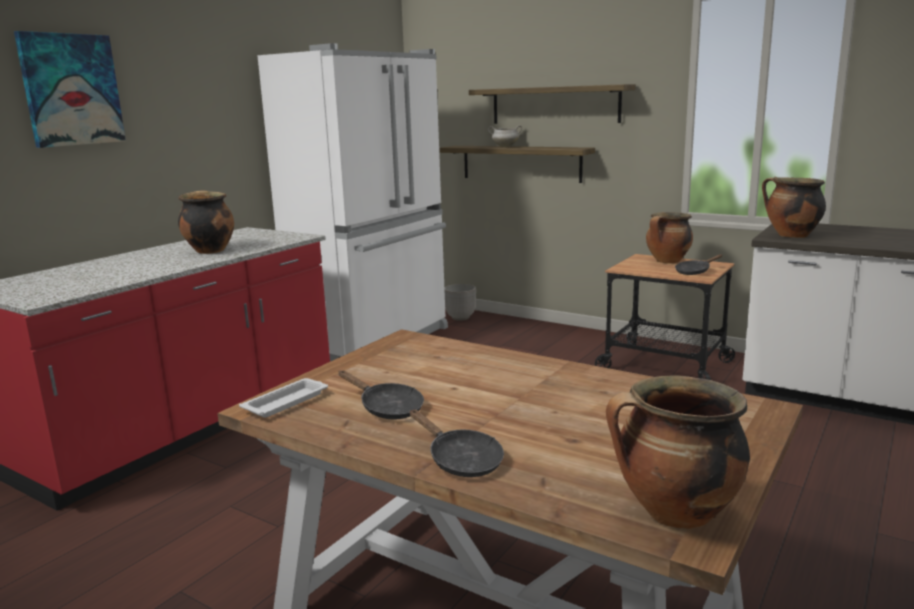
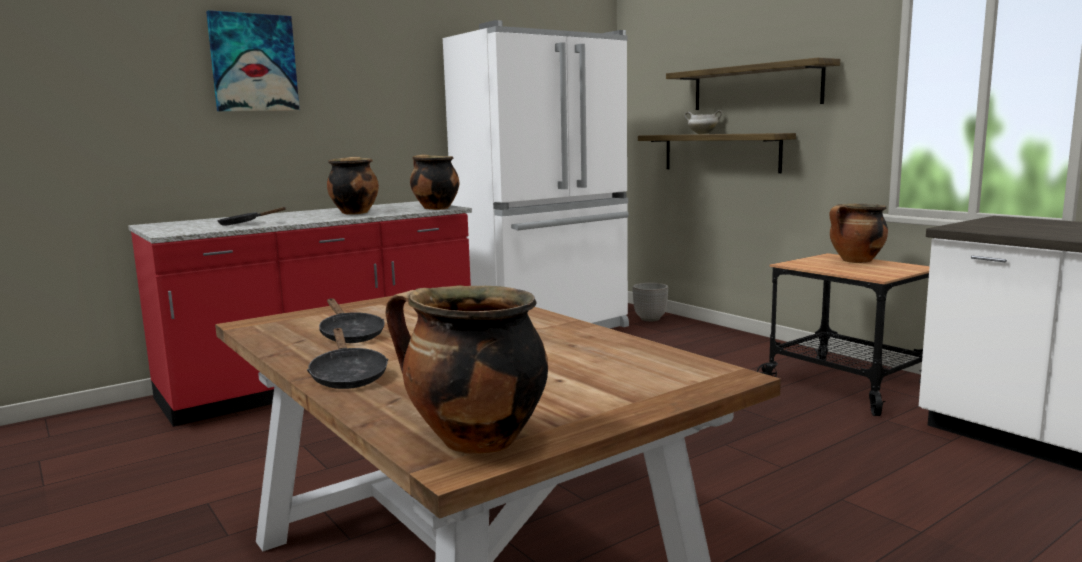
camera: 20 degrees right, 5 degrees down
(287, 402) = (278, 322): white tray -> none
(694, 271) = (876, 271): black frying pan -> black frying pan (243, 224)
(790, 235) = (984, 227): cooking pot -> cooking pot (434, 208)

